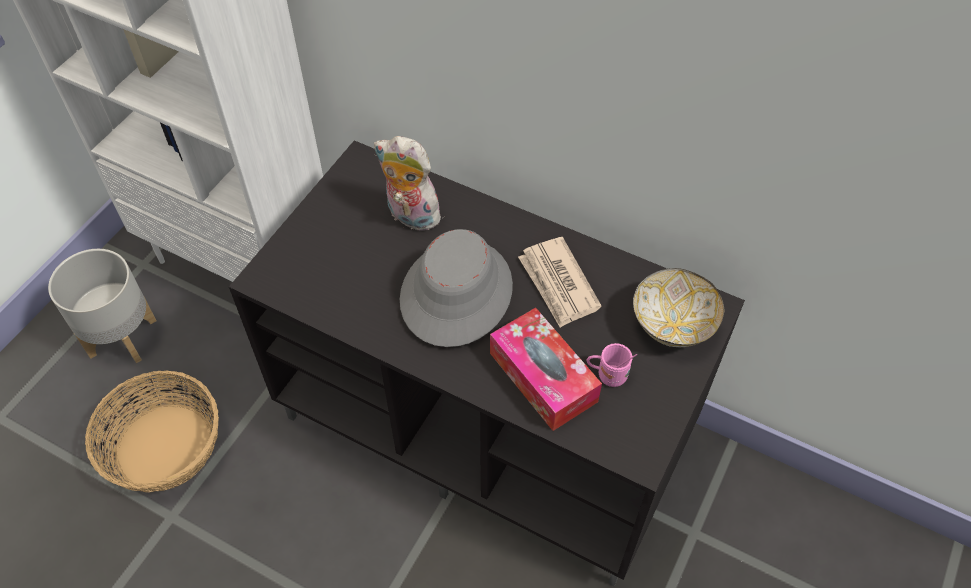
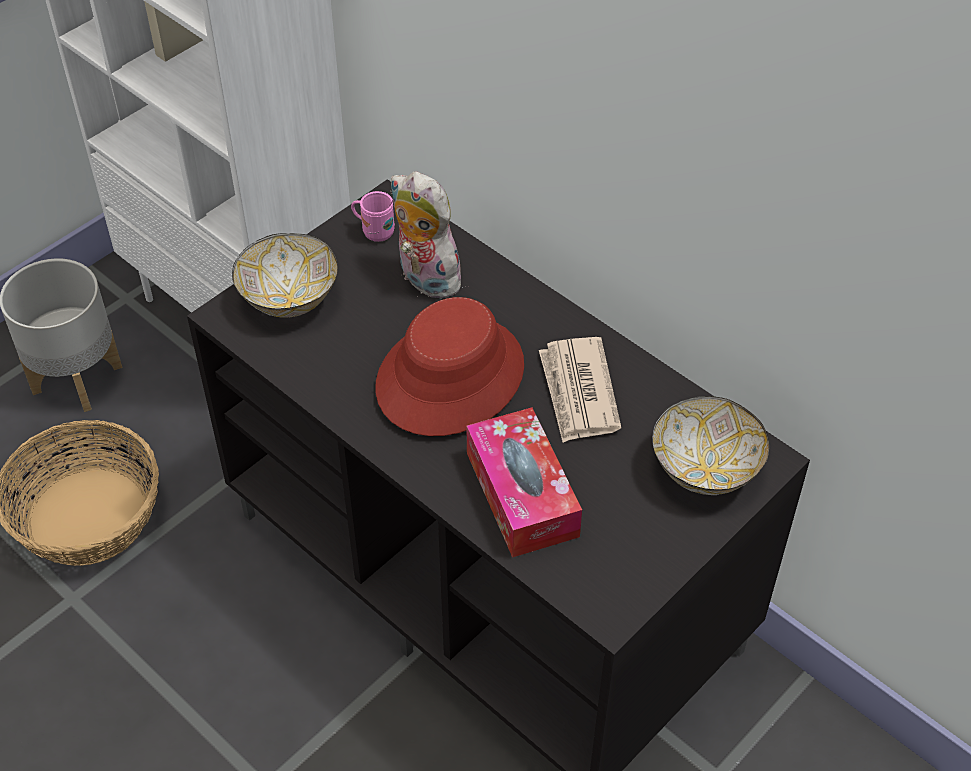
camera: 15 degrees right, 5 degrees down
(307, 256) = (288, 299): none -> bowl
(456, 292) = (449, 376): grey hat -> red hat
(607, 375) = (602, 509): pink mug -> pink mug (374, 231)

